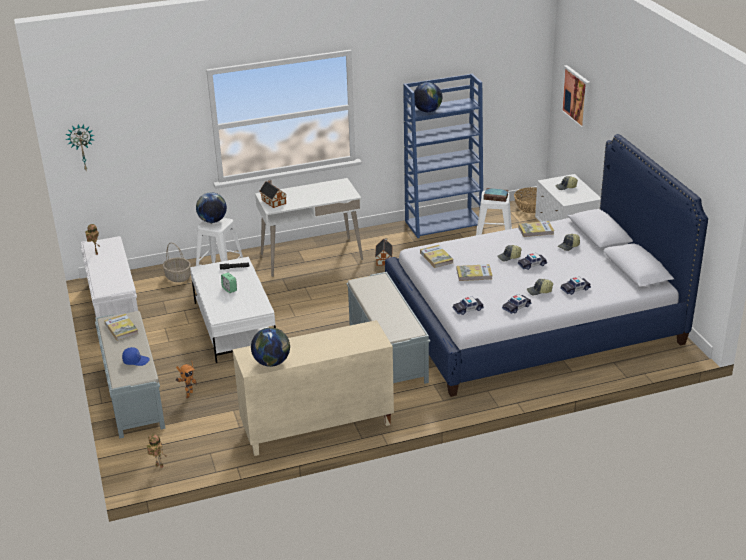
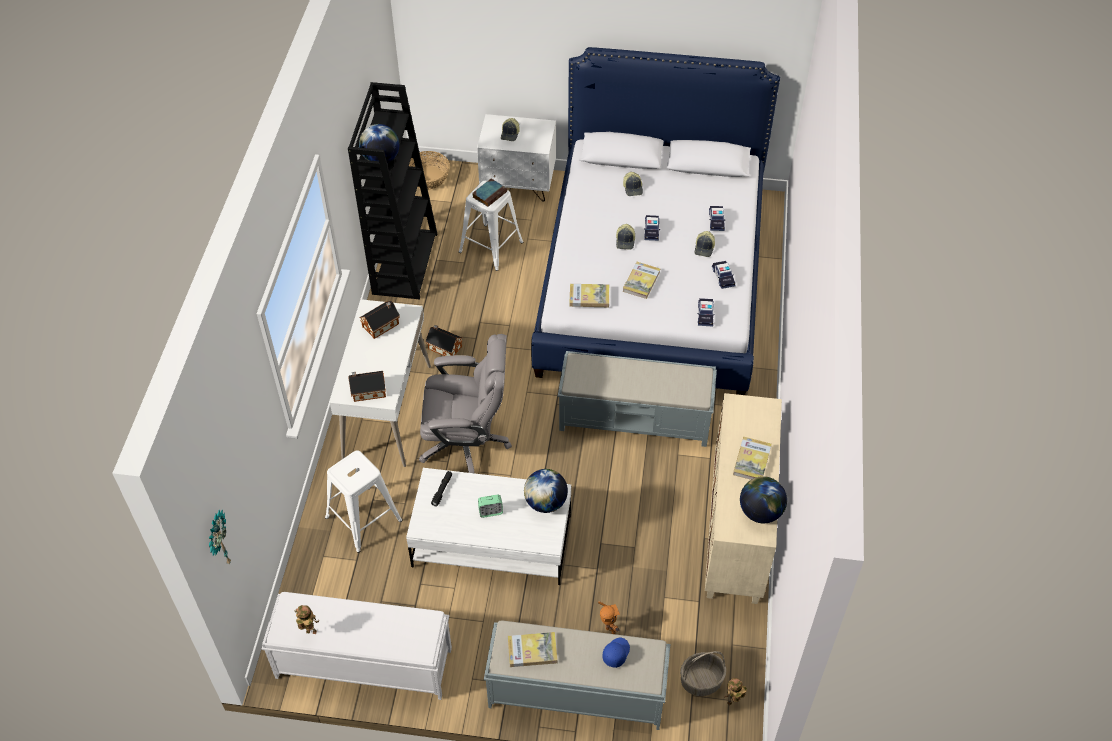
camera: 65 degrees left, 20 degrees up
(178, 277) = (332, 567): basket -> basket (701, 681)
(212, 221) = (346, 472): globe -> globe (545, 502)
(309, 292) = (467, 443): none -> grey office chair
(332, 190) = (382, 325): none -> toy house
(444, 223) = (404, 262): blue bookcase -> black bookcase
(536, 230) = (584, 197): book -> book (752, 460)
(576, 97) = (466, 33): picture -> none

